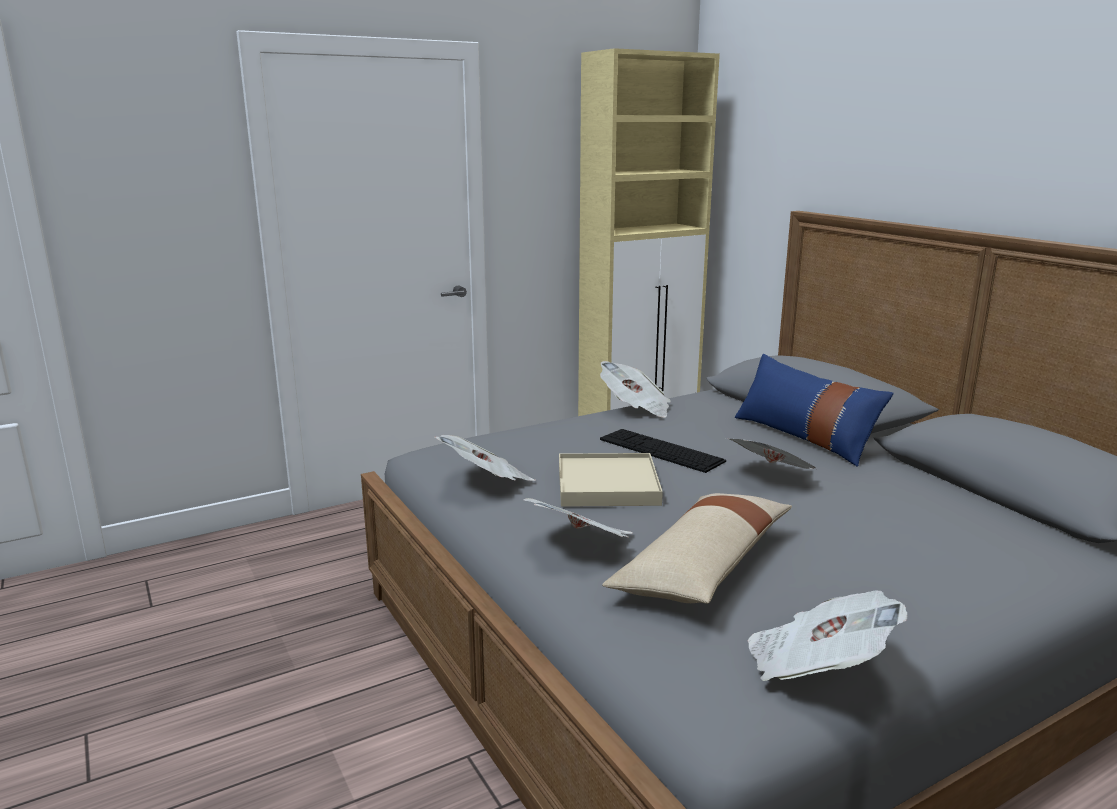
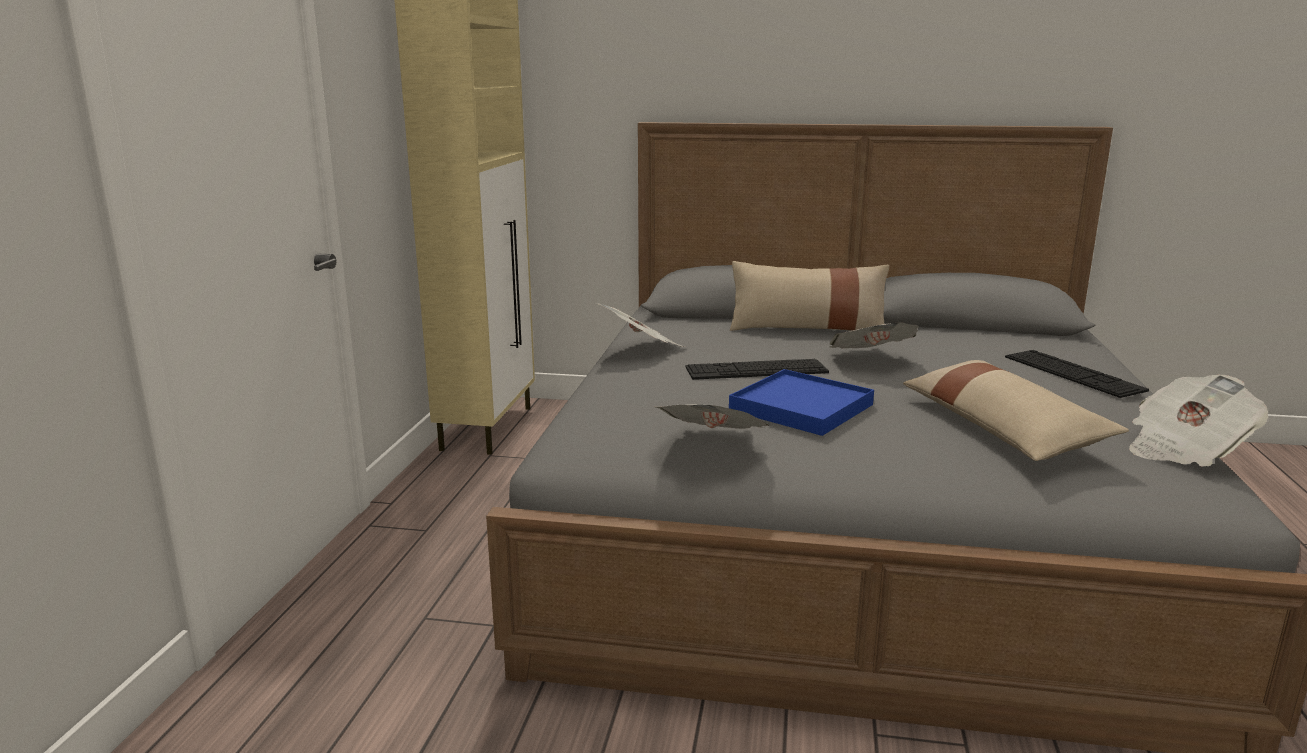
camera: 50 degrees left, 0 degrees up
(582, 545) = (913, 453): newspaper -> none
(608, 485) = (801, 407): beige tray -> blue tray
(804, 437) = (807, 328): blue pillow -> beige pillow
(939, 566) = (1072, 373): none -> keyboard

